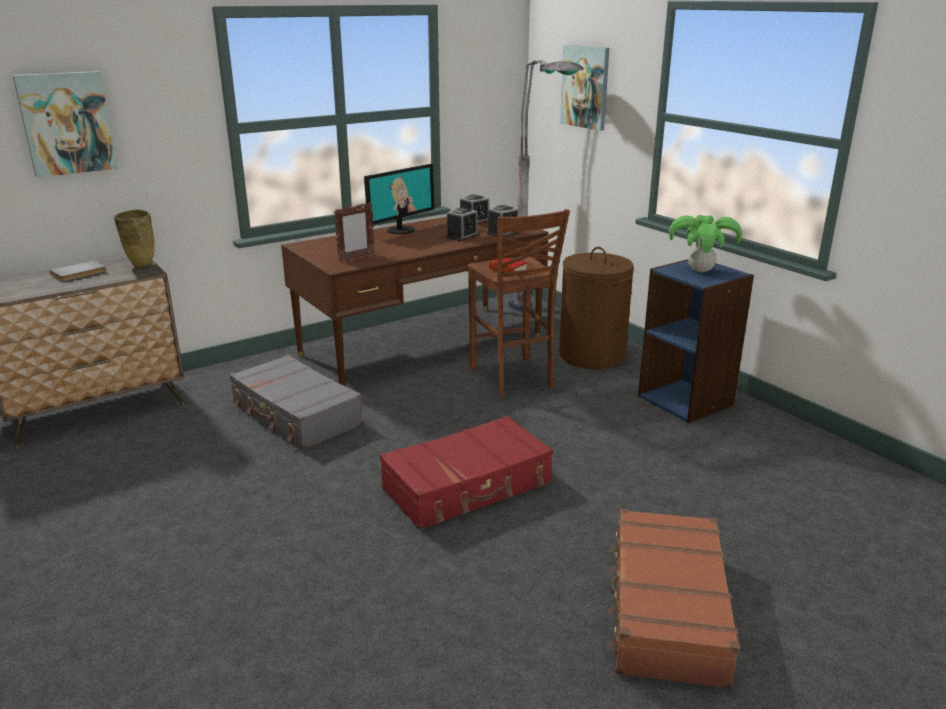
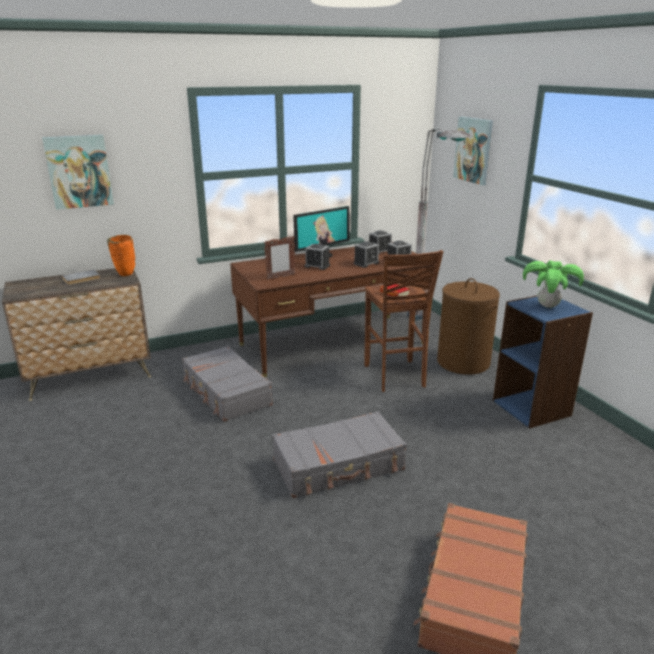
camera: 10 degrees right, 0 degrees up
(140, 265) = (125, 275): beige vase -> orange vase
(399, 242) = (317, 266): none -> alarm clock
(468, 486) = (339, 465): red suitcase -> grey suitcase

